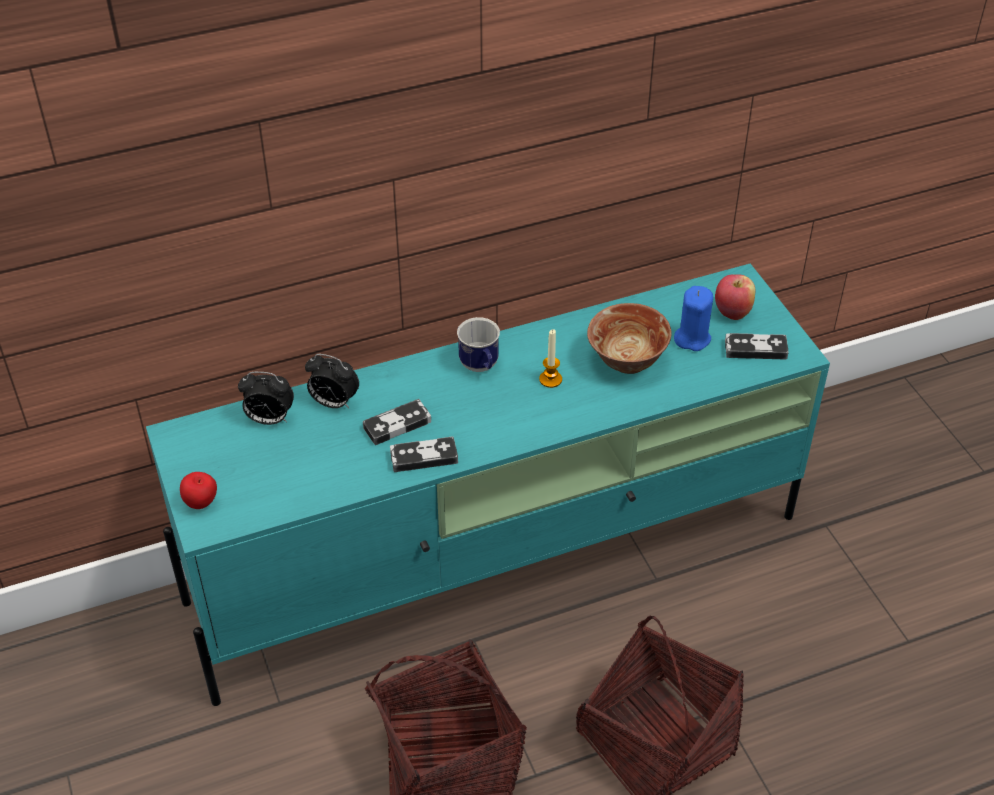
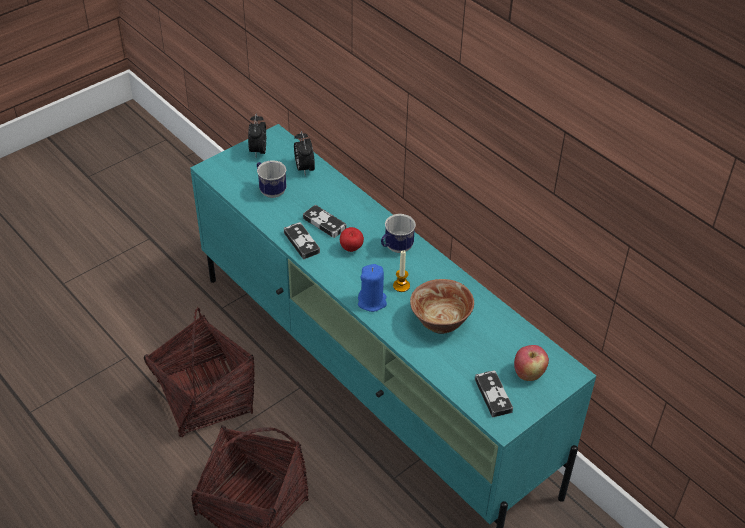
camera: 70 degrees right, 0 degrees up
(201, 503) = (228, 162): apple -> apple (351, 249)
(295, 467) = (270, 190): none -> mug
(333, 403) = (330, 191): alarm clock -> alarm clock (258, 151)
(692, 338) = (485, 354): blue candle -> blue candle (372, 301)

